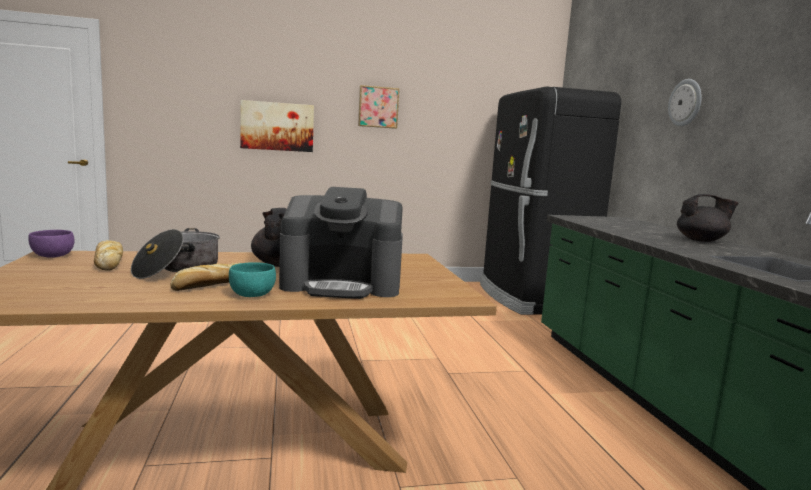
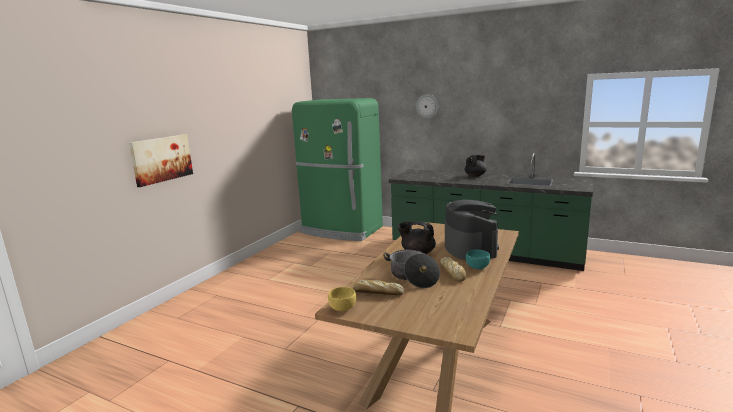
camera: 50 degrees left, 5 degrees up
(53, 256) = (343, 308): purple bowl -> yellow bowl
(342, 284) = (470, 248): coffee machine -> coffee machine turned 45 degrees counterclockwise
(378, 107) = (225, 125): picture -> none
(530, 298) = (341, 230): black fridge -> green fridge

